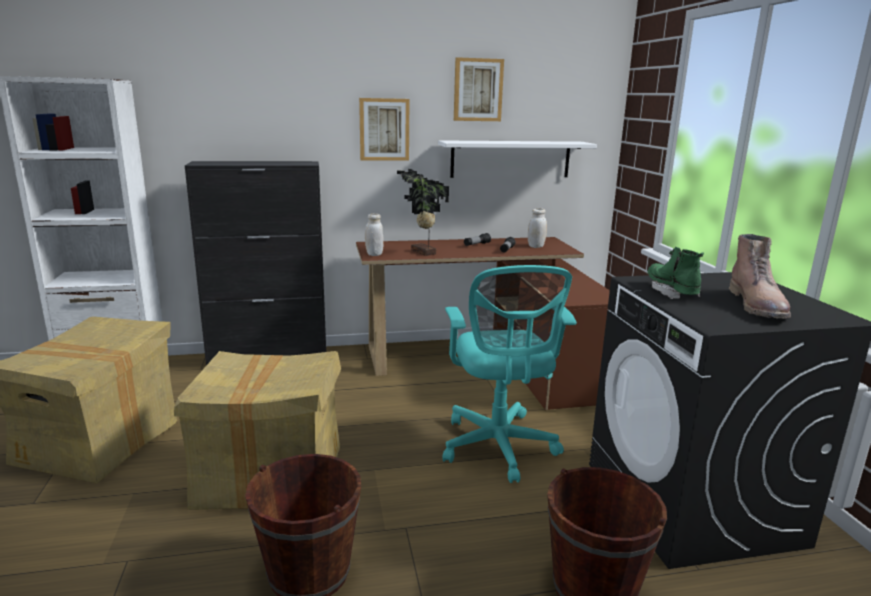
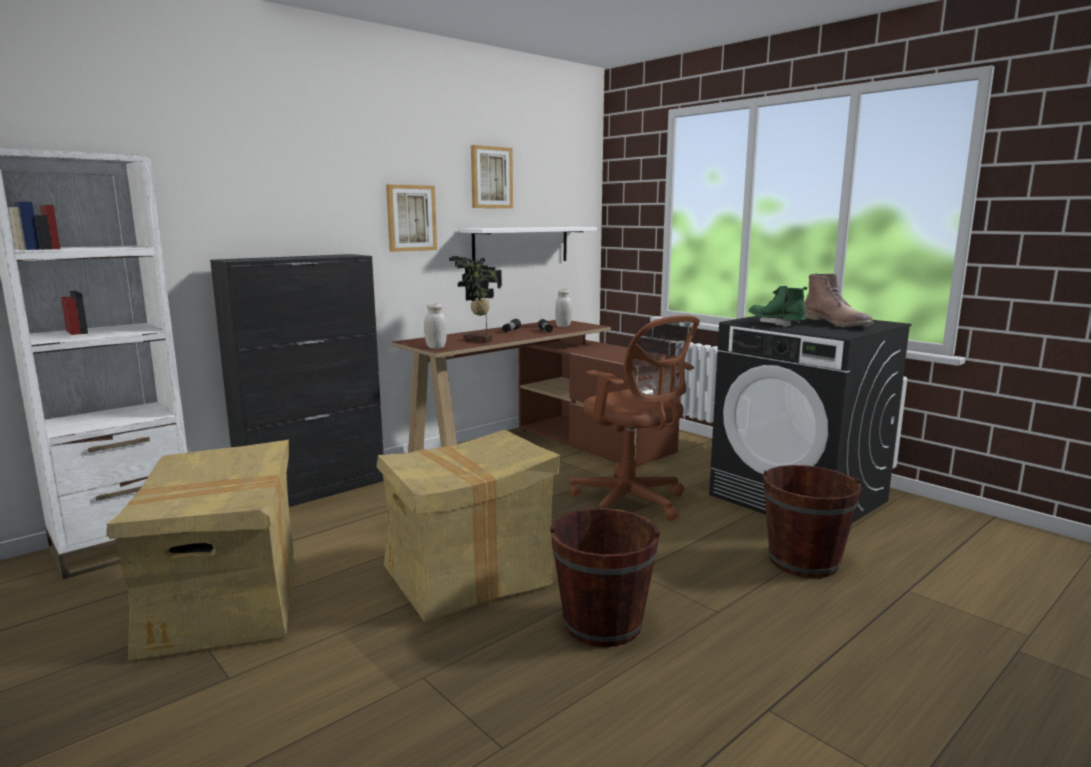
camera: 30 degrees left, 5 degrees down
(499, 448) = (632, 502): turquoise office chair -> brown office chair

